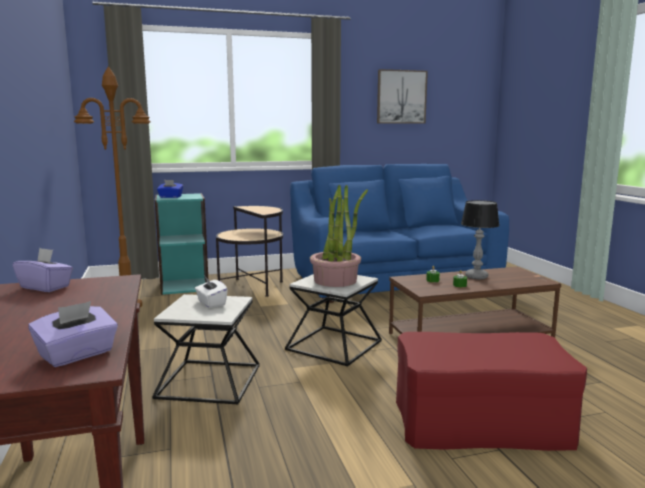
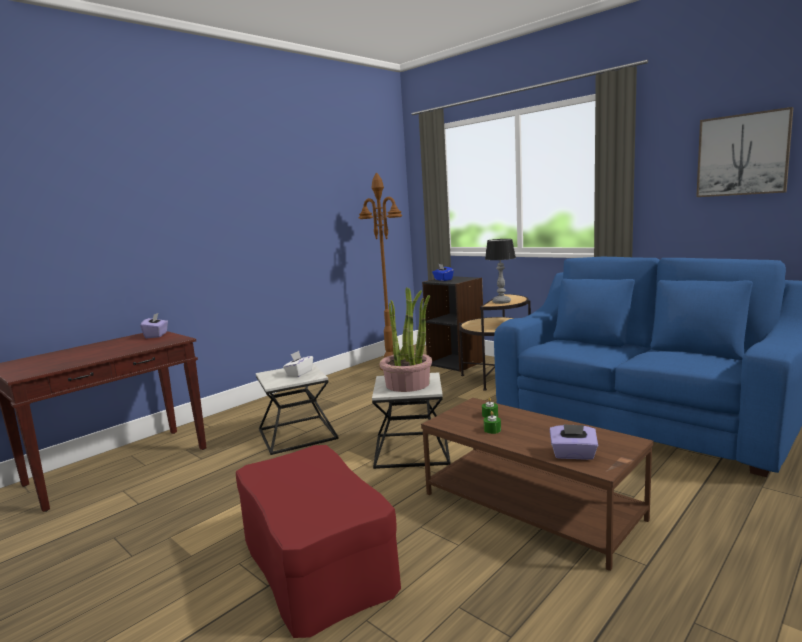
camera: 60 degrees right, 0 degrees up
(77, 355) = (41, 369): purple tissue box -> purple tissue box (573, 455)
(184, 286) = (456, 362): turquoise bookcase -> black bookcase
(476, 276) = (546, 429): table lamp -> table lamp (501, 302)

